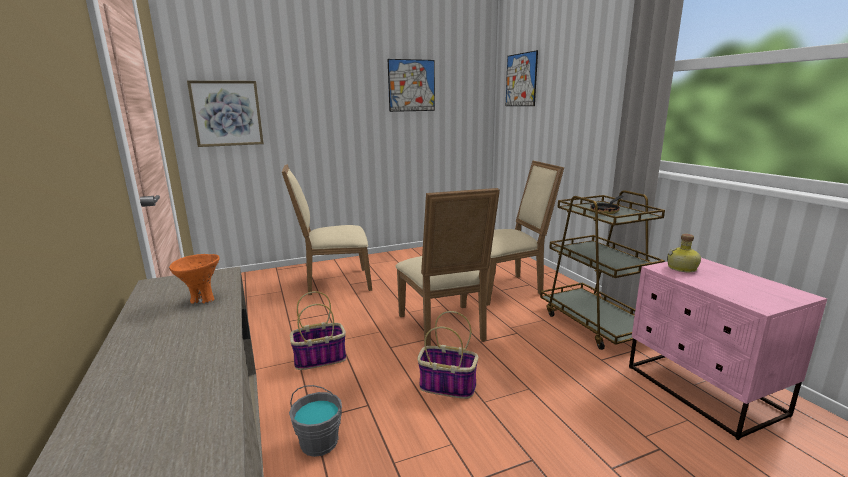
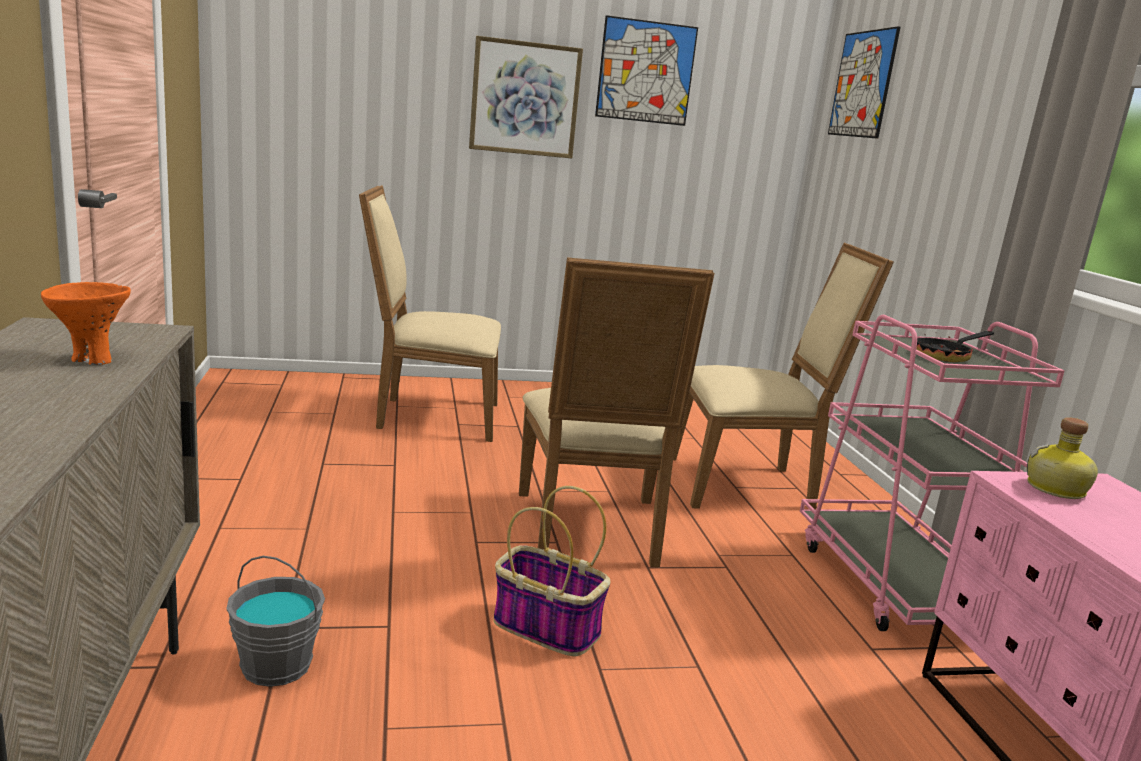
camera: 10 degrees right, 0 degrees up
(227, 113) = (297, 82): picture -> picture (525, 98)
(320, 359) = (345, 534): basket -> none
(595, 324) = (895, 584): brown cart -> pink cart

